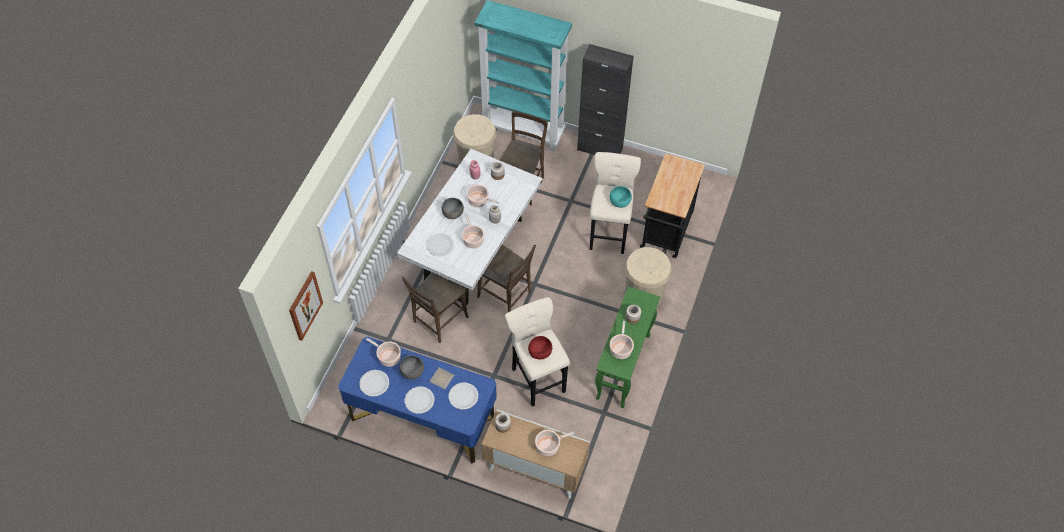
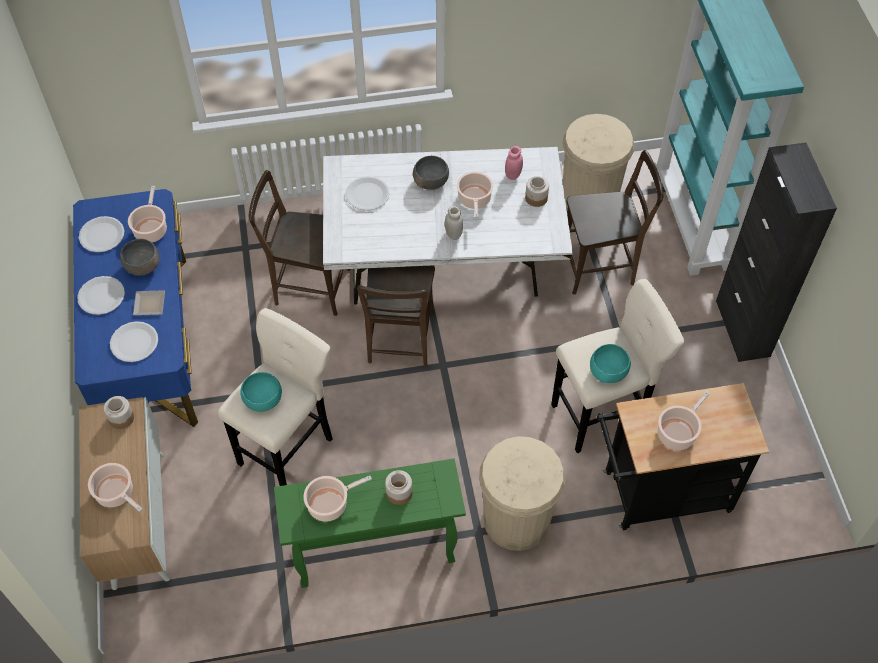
camera: 60 degrees right, 0 degrees up
(305, 305) = (103, 68): picture -> none
(473, 239) = (403, 225): cooking pot -> cooking pot (677, 432)
(540, 352) = (263, 399): red bowl -> turquoise bowl

